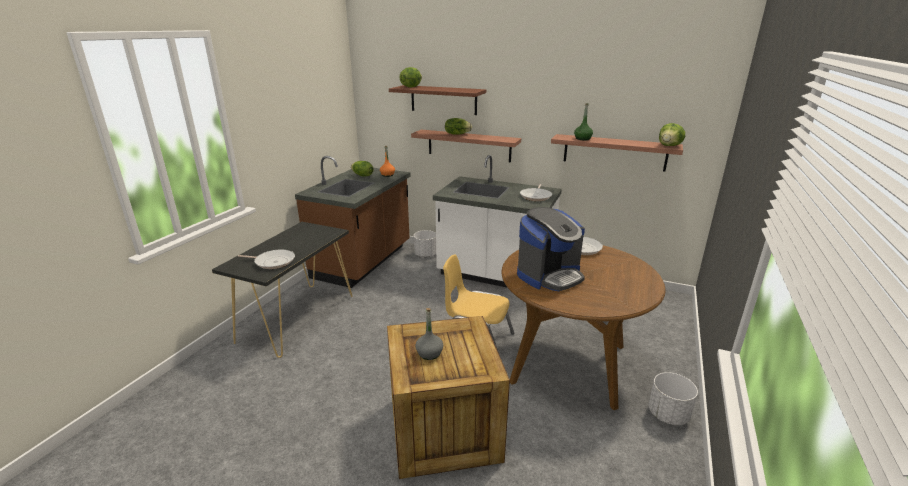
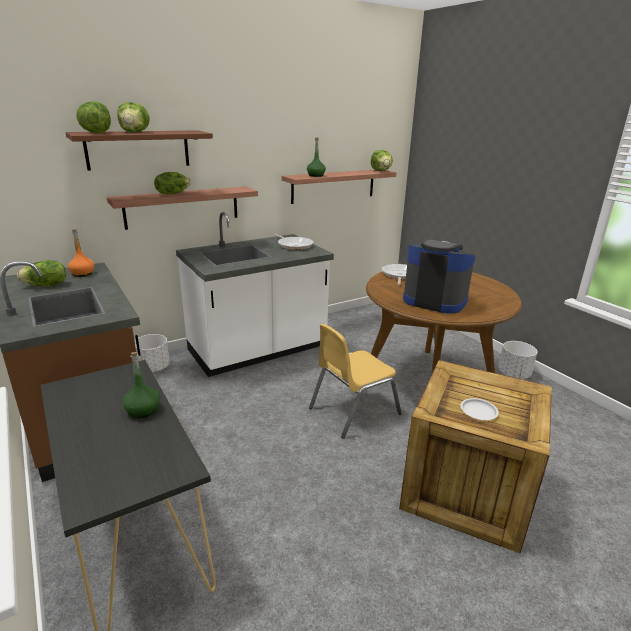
camera: 55 degrees left, 0 degrees up
(273, 262) = (147, 449): frying pan -> none
(302, 248) = (142, 410): none -> green bottle
(429, 353) = (478, 411): grey bottle -> white plate
(432, 88) = (135, 132): none -> lettuce
(549, 275) = (434, 300): coffee machine -> coffee machine turned 60 degrees counterclockwise

